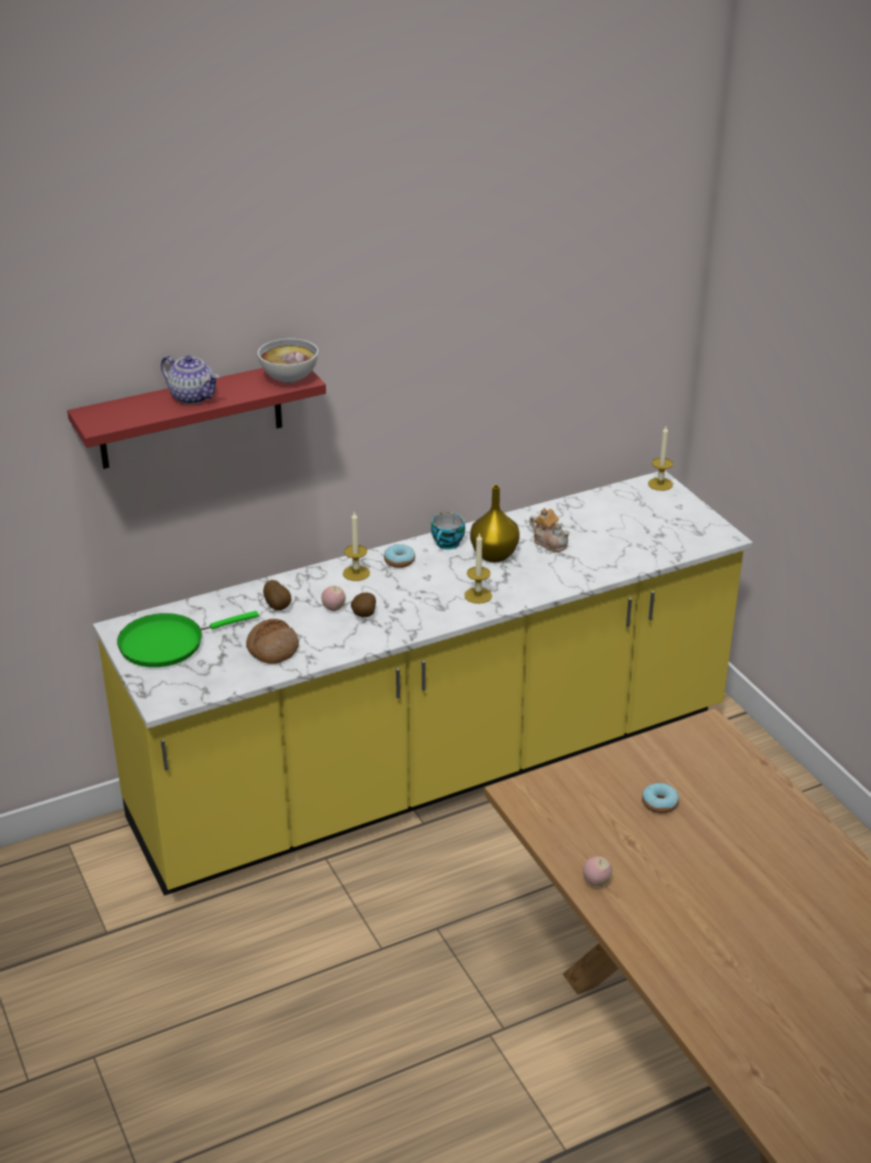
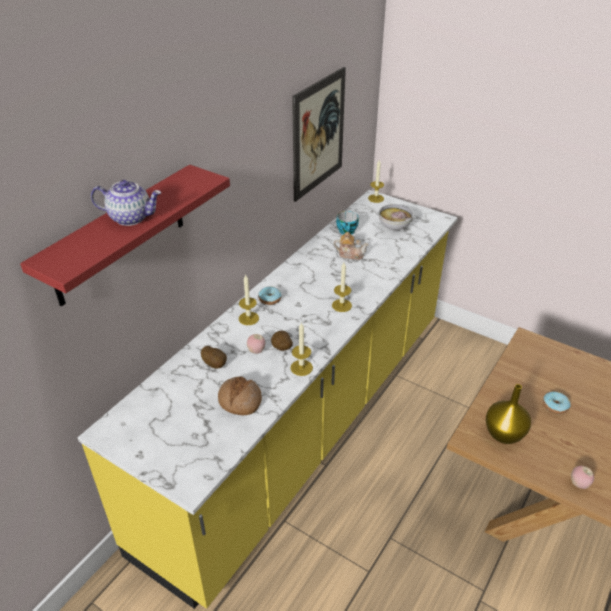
camera: 30 degrees left, 5 degrees up
(167, 643) = (154, 430): green frying pan -> none
(289, 379) = (196, 181): bowl -> bowl (394, 227)
(367, 641) = (301, 367): none -> candle
(448, 544) = (290, 276): cup -> cup (347, 232)
(494, 555) = (326, 274): yellow vase -> yellow vase (504, 435)
(546, 366) = (318, 134): none -> picture

